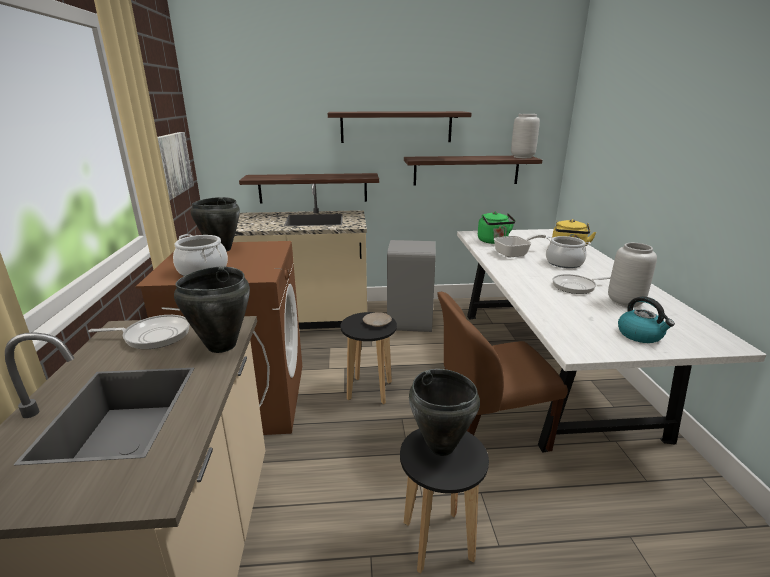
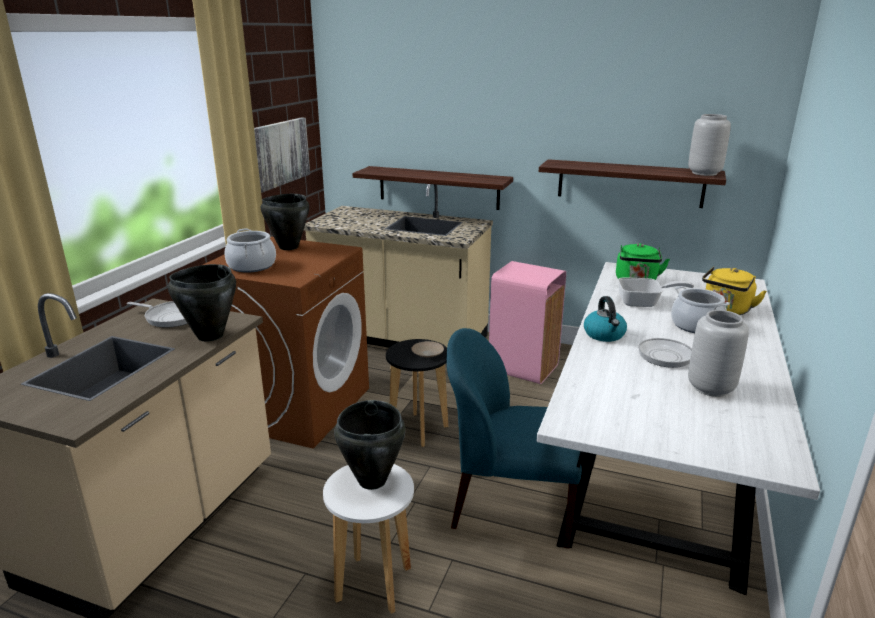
camera: 25 degrees right, 0 degrees up
(396, 127) = (540, 122): shelf -> none
(409, 322) = (523, 367): grey trash can -> pink trash can
(438, 541) = (374, 584): black stool -> white stool
(487, 431) = (511, 506): brown chair -> blue chair
(640, 335) = (672, 428): kettle -> kettle (604, 335)

